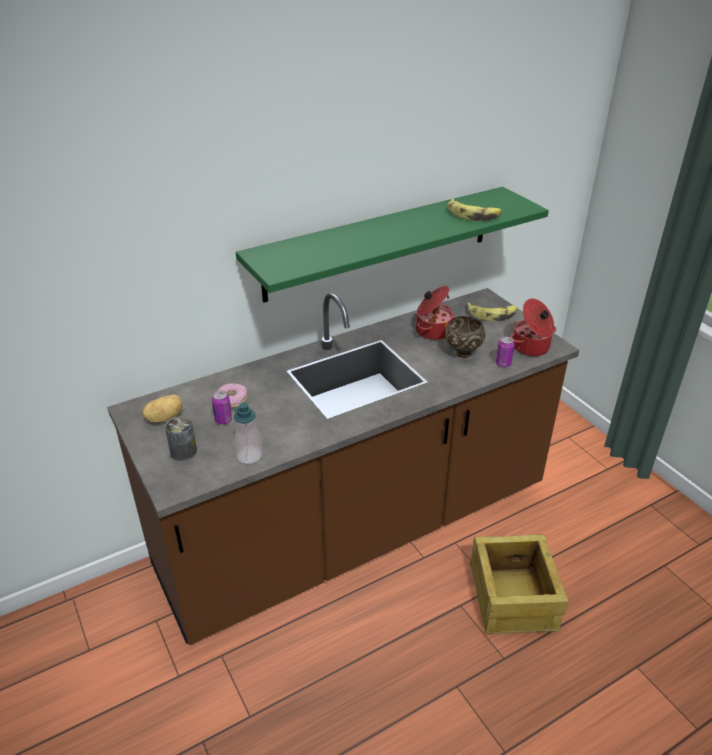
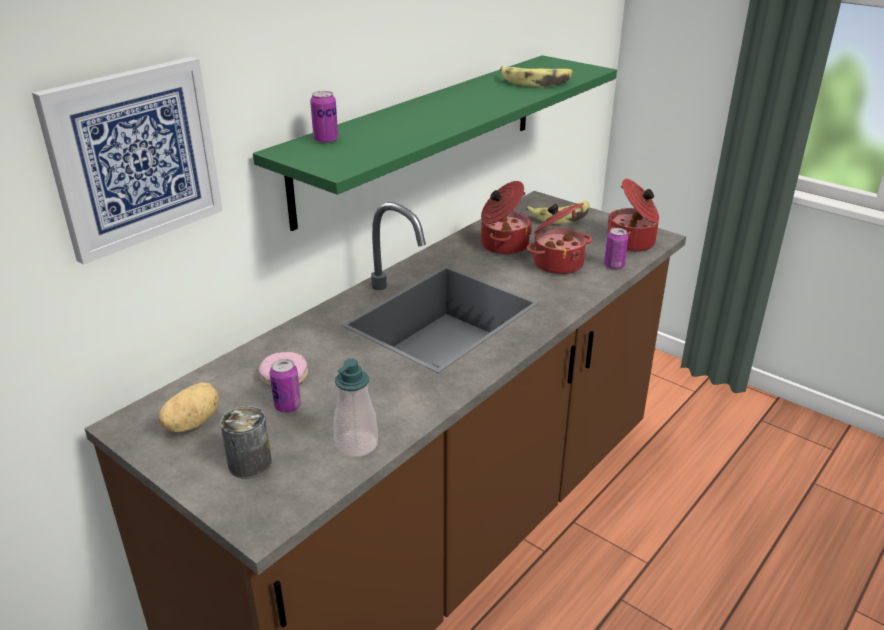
camera: 20 degrees left, 5 degrees down
(151, 251) = (134, 157): none -> picture
(286, 248) = (326, 140): none -> can
(462, 353) = (557, 263): brown bowl -> cooking pot
(511, 598) = (675, 571): crate -> none

